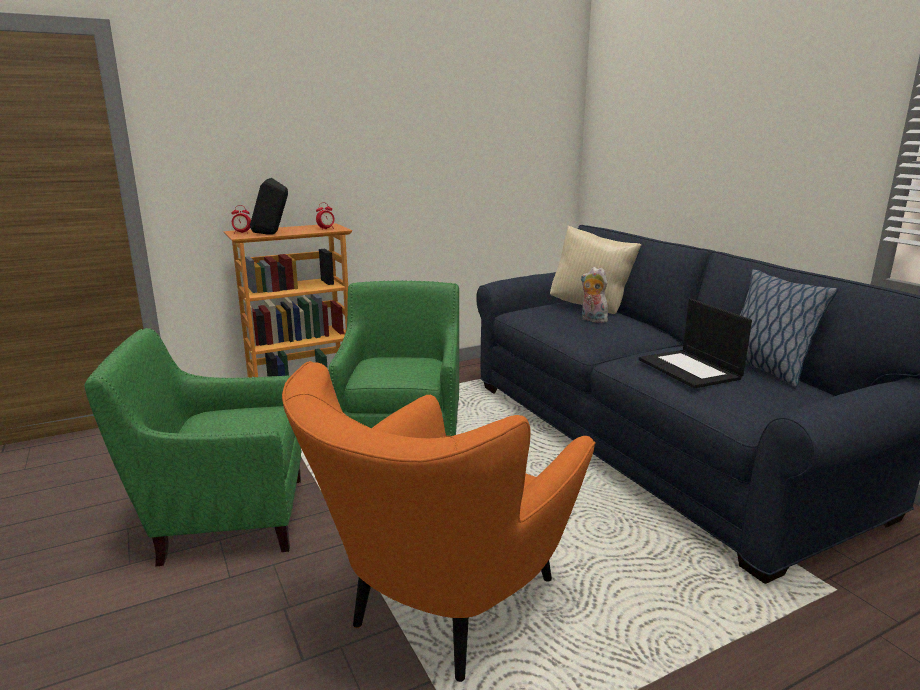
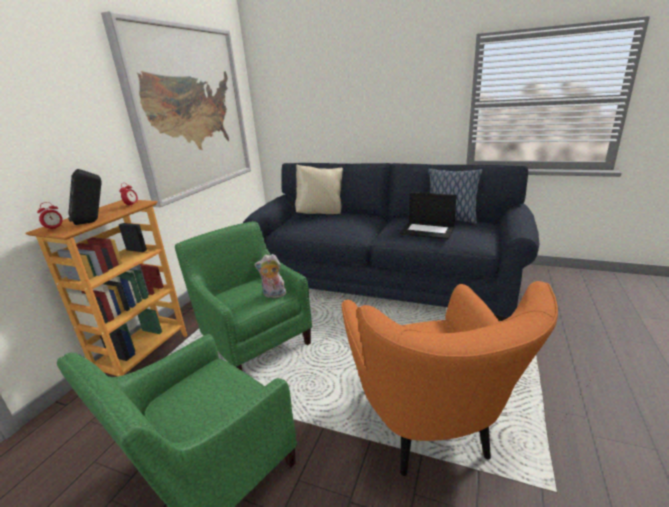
camera: 40 degrees left, 5 degrees up
(464, 135) = (190, 111): none -> picture
(592, 320) = (336, 220): plush toy -> plush toy (273, 295)

